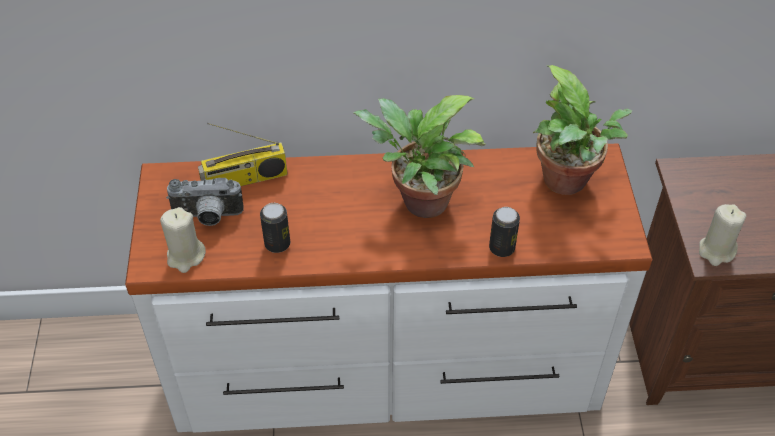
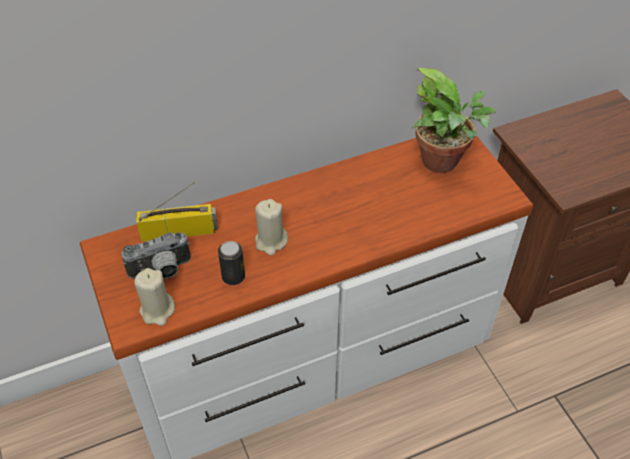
camera: 20 degrees left, 0 degrees up
(244, 180) = (179, 231): radio -> radio turned 150 degrees counterclockwise
(419, 203) = (335, 210): potted plant -> none
(502, 248) = (417, 228): can -> none
(716, 251) = (569, 186): beige candle -> beige candle (271, 241)

